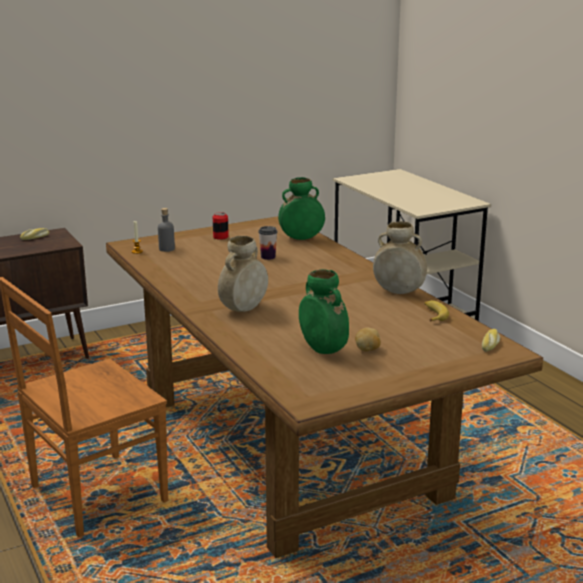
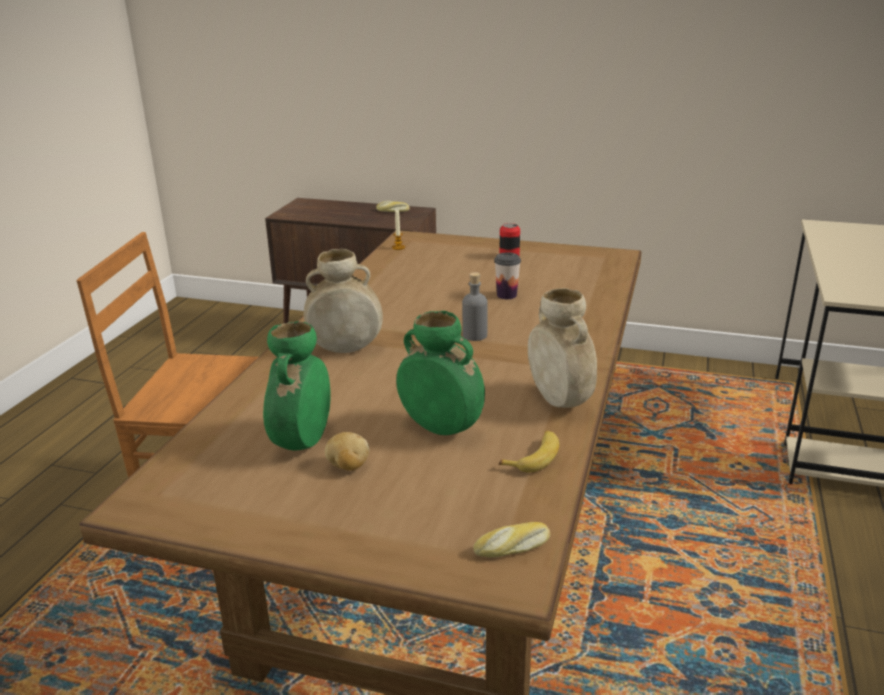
camera: 45 degrees right, 5 degrees up
(166, 249) = (429, 253): grey bottle -> grey bottle (474, 335)
(301, 238) = (593, 284): green vase -> green vase (442, 428)

